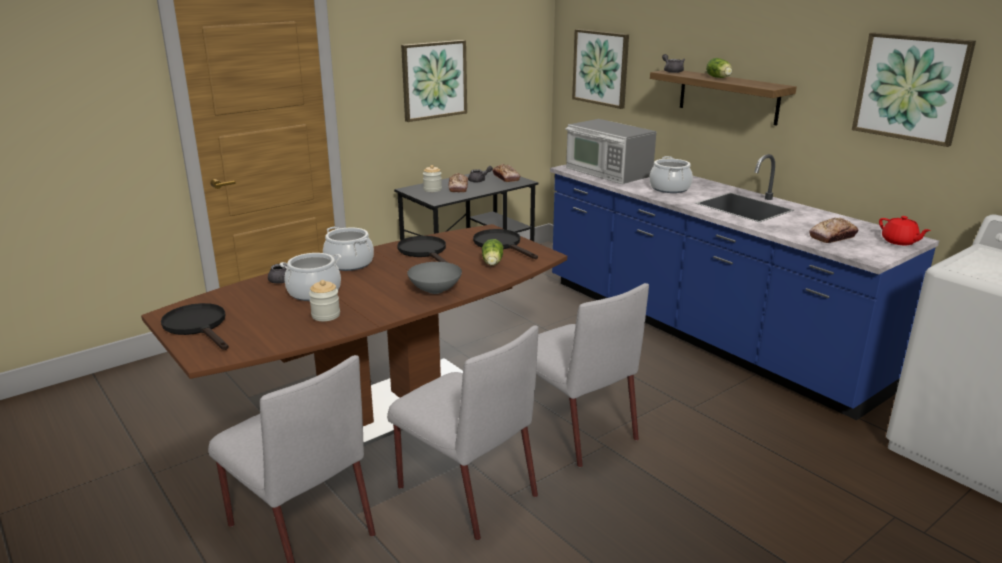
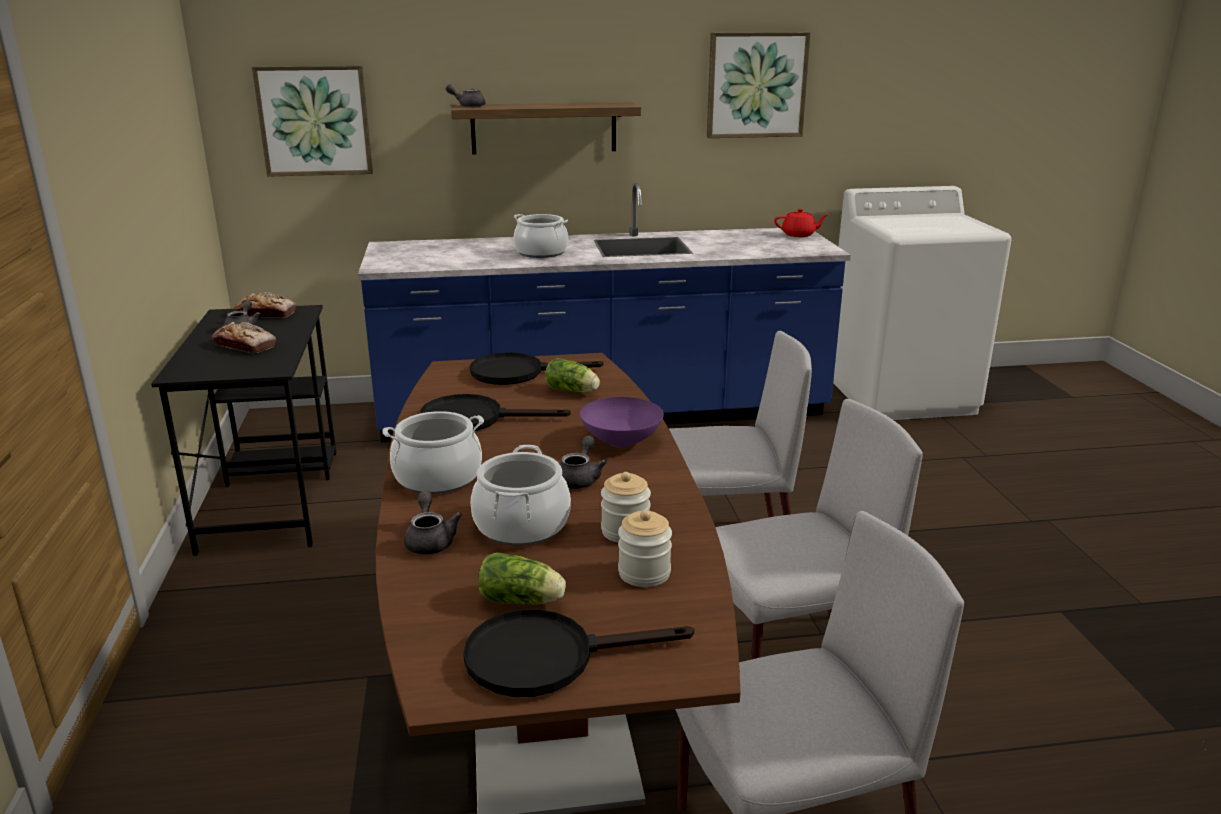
camera: 60 degrees left, 0 degrees up
(377, 292) = (580, 478): none -> grey teapot
(432, 189) = (216, 361): jar -> jar (644, 573)
(434, 80) = (132, 171): picture -> none
(435, 290) = (622, 442): grey bowl -> purple bowl
(607, 172) = (434, 258): microwave -> none
(719, 78) = (543, 105): lettuce -> lettuce (523, 601)
(832, 237) = (763, 245): bread -> none

